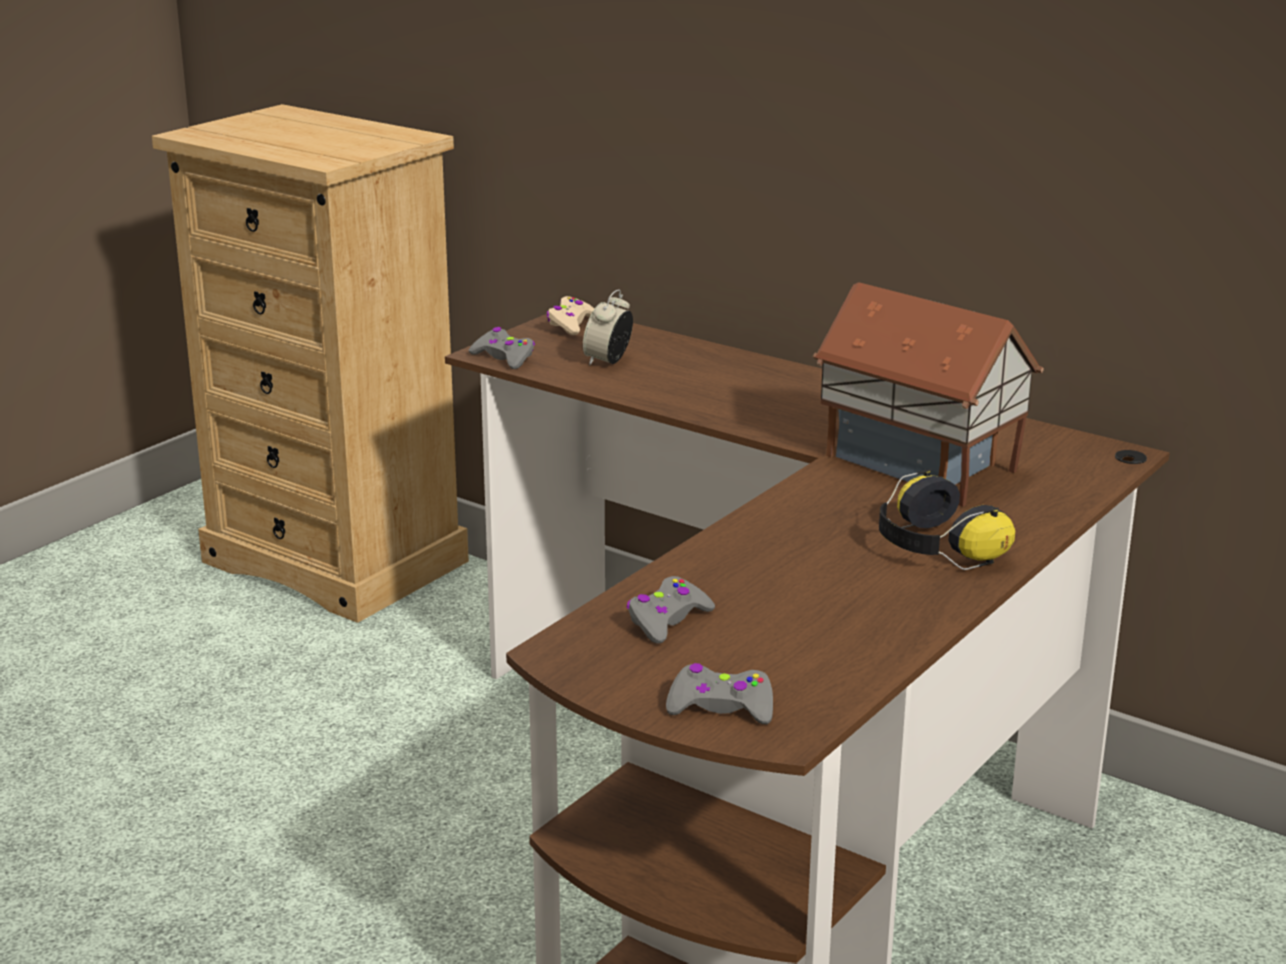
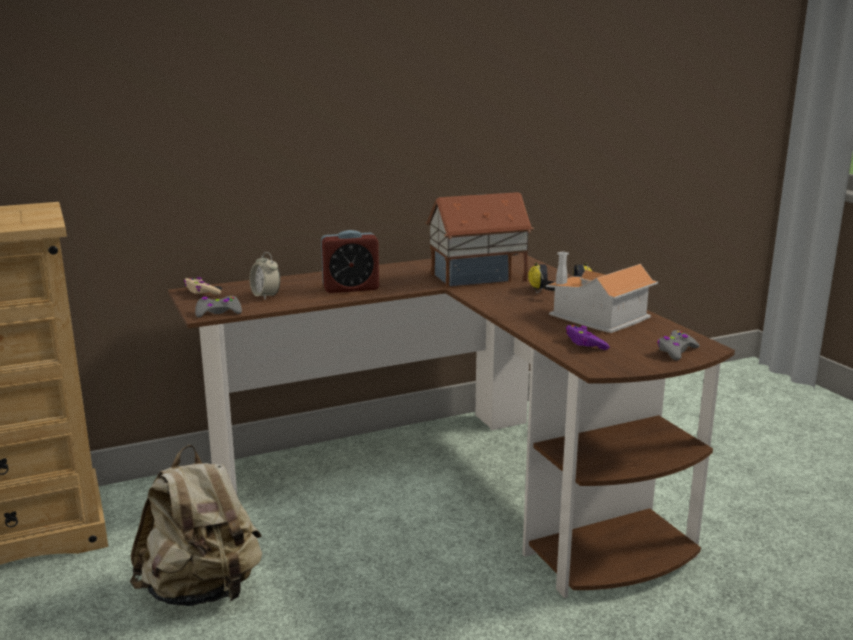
camera: 60 degrees left, 5 degrees down
(319, 721) = (202, 591): none -> beige backpack
(667, 620) = (585, 343): grey game controller -> purple game controller
(719, 397) = (350, 288): none -> alarm clock
(825, 606) = (597, 318): none -> toy house

